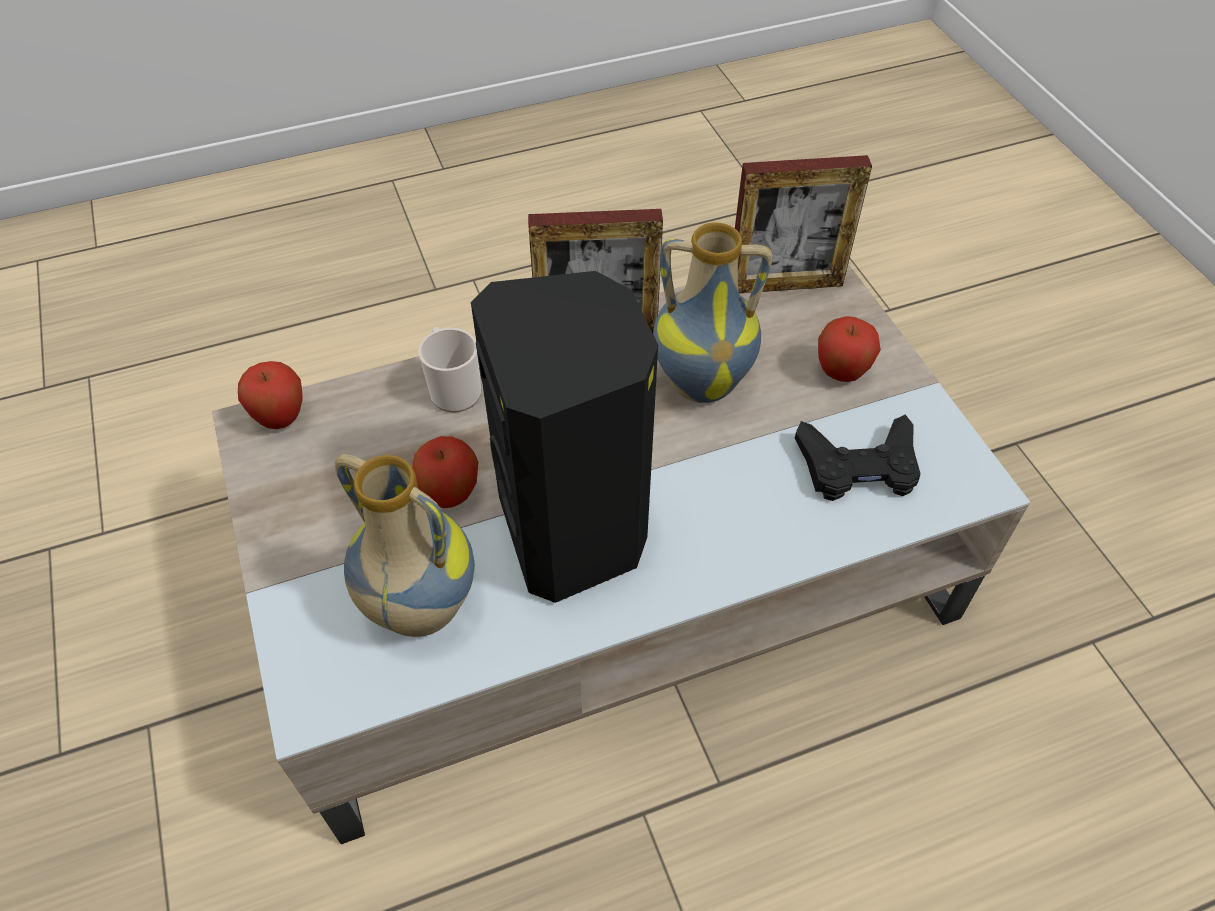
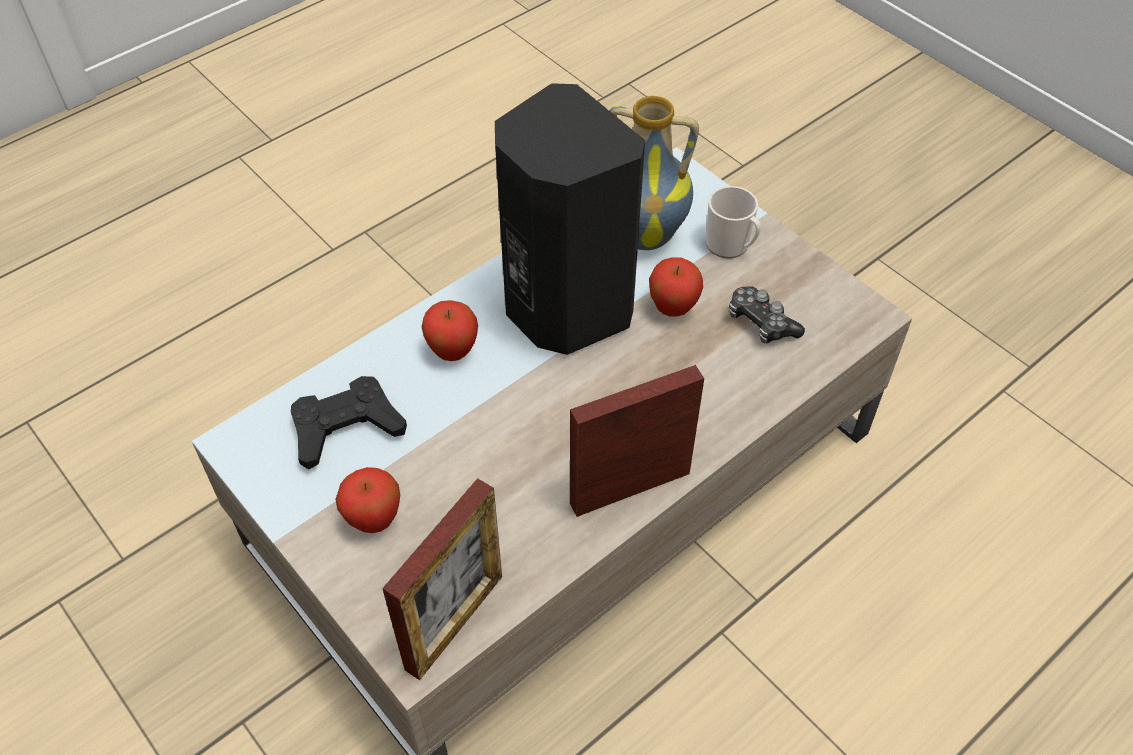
camera: 160 degrees right, 0 degrees up
(281, 418) = (851, 326): apple -> apple (453, 351)
(368, 450) = (761, 323): none -> game controller
(453, 389) = (729, 394): mug -> mug (731, 246)
(702, 381) = (508, 469): vase -> none
(785, 284) = (454, 622): picture frame -> picture frame turned 150 degrees clockwise

